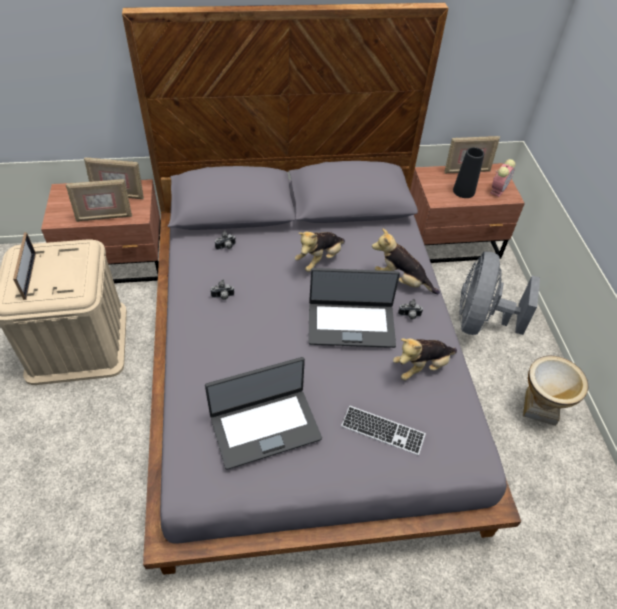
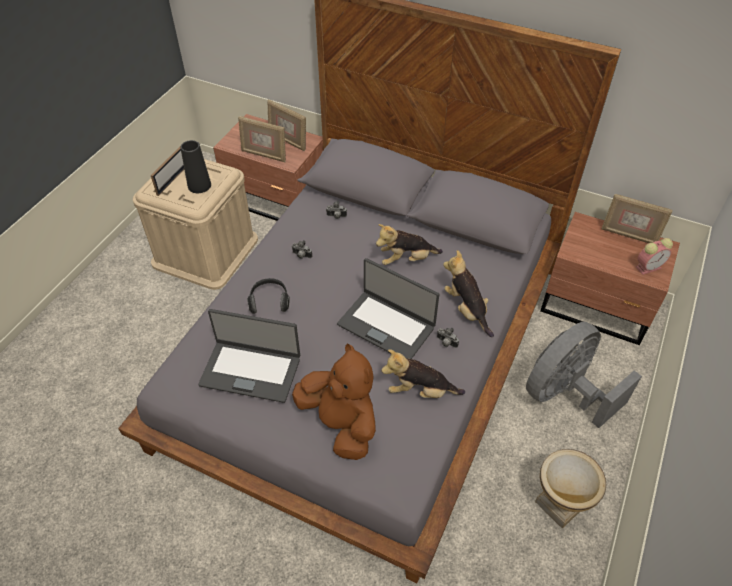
camera: 35 degrees right, 0 degrees up
(228, 353) = (269, 301): none -> headphones
(382, 431) = (341, 424): keyboard -> brown plush toy
(463, 191) = (607, 254): black vase -> black vase (199, 185)

